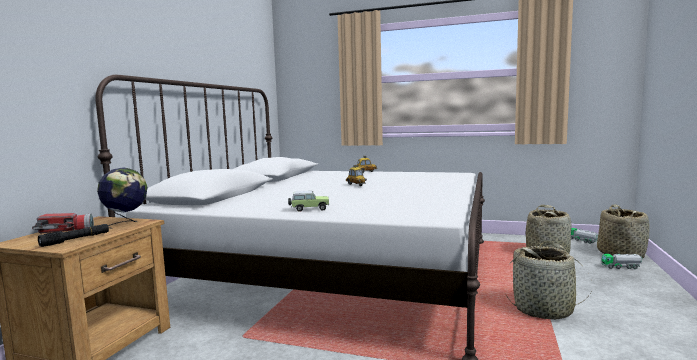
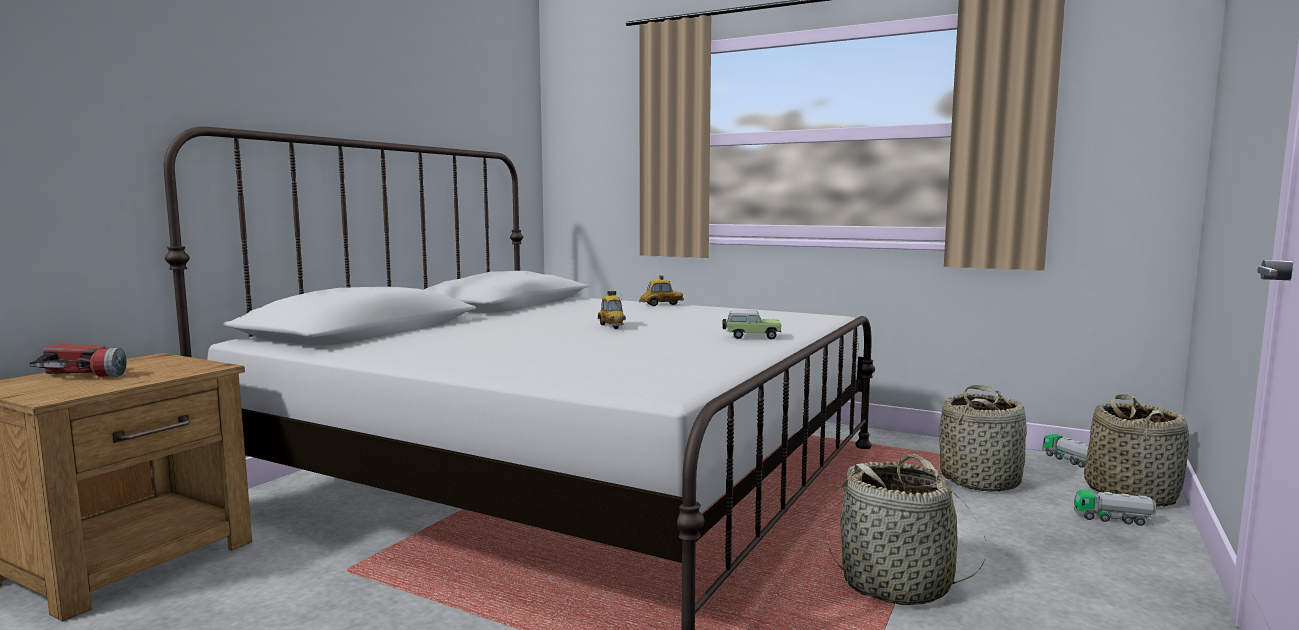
camera: 10 degrees right, 0 degrees up
(76, 240) = (80, 388): black flashlight -> none
(126, 223) = (183, 367): globe -> none
(309, 209) = (470, 364): toy car -> toy car (751, 337)

